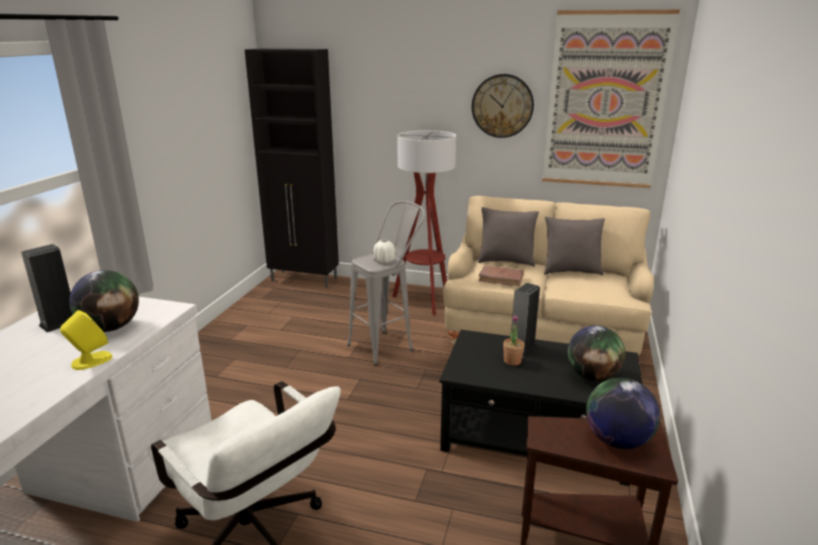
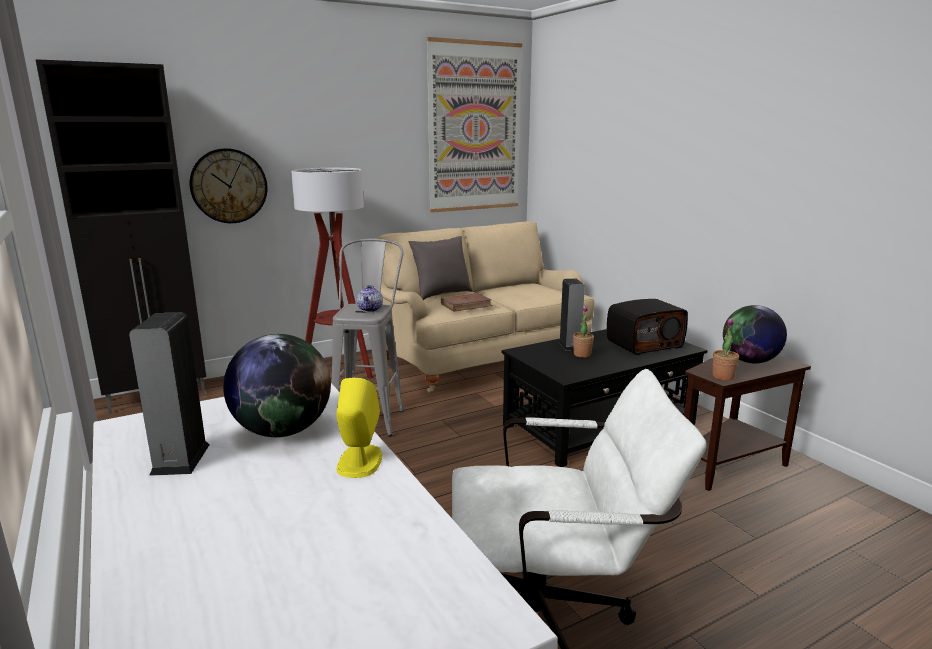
camera: 45 degrees left, 5 degrees down
(384, 261) = (370, 309): white vase -> teapot
(502, 106) = (384, 136): wall clock -> wall clock (229, 186)
(548, 439) = (723, 376): none -> potted plant
(571, 271) = (500, 289): grey pillow -> none
(592, 376) = (644, 344): globe -> radio

